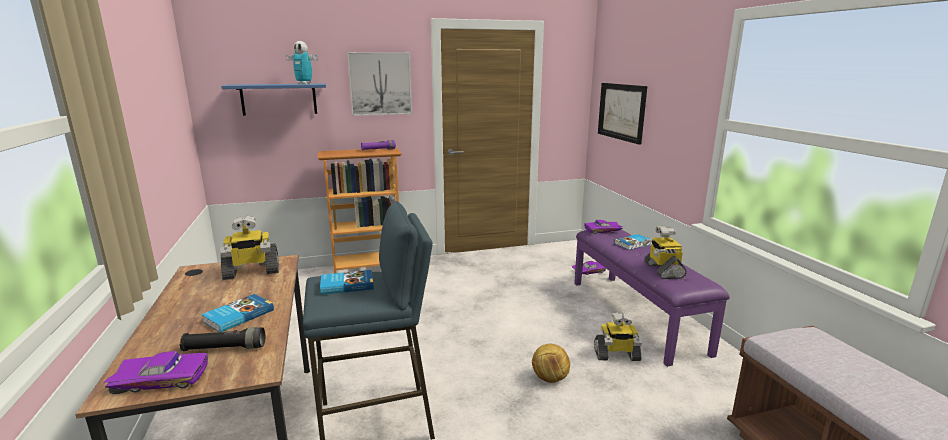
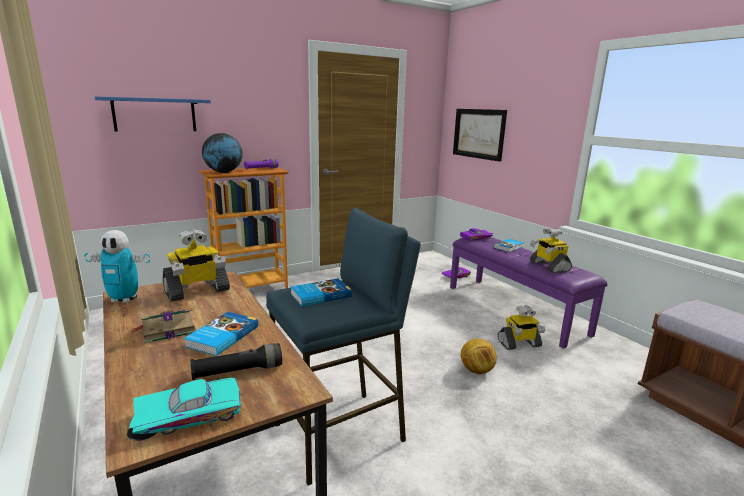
camera: 15 degrees left, 0 degrees up
(162, 378) = (189, 413): purple toy car -> turquoise toy car
(201, 305) = (167, 330): none -> book
(304, 84) = (186, 98): toy robot -> toy robot (124, 299)
(338, 154) = (223, 172): none -> globe
(380, 84) = (260, 102): picture -> none

